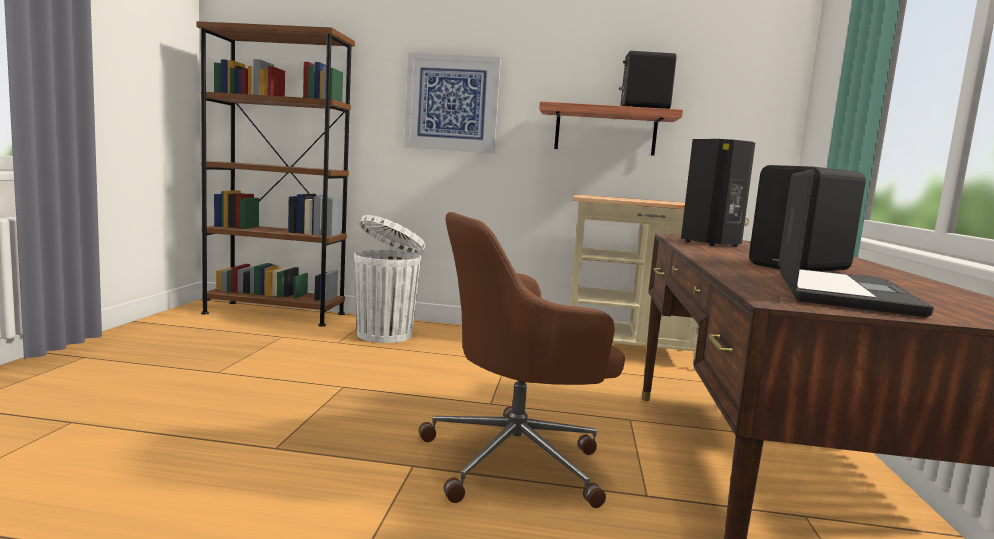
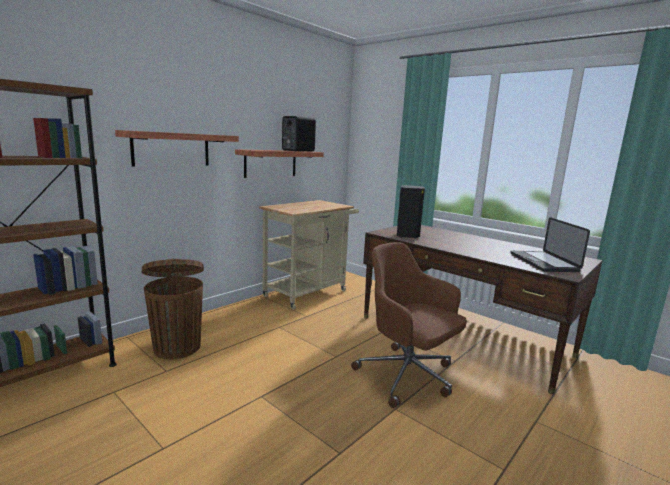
camera: 55 degrees left, 5 degrees up
(386, 334) = (177, 346): white trash can -> brown trash can
(452, 103) = (171, 149): picture -> shelf
(517, 460) = (407, 376): brown office chair -> brown office chair turned 120 degrees clockwise
(802, 268) = (483, 247): black speaker -> none
(841, 293) = (543, 262): laptop -> laptop turned 150 degrees counterclockwise

